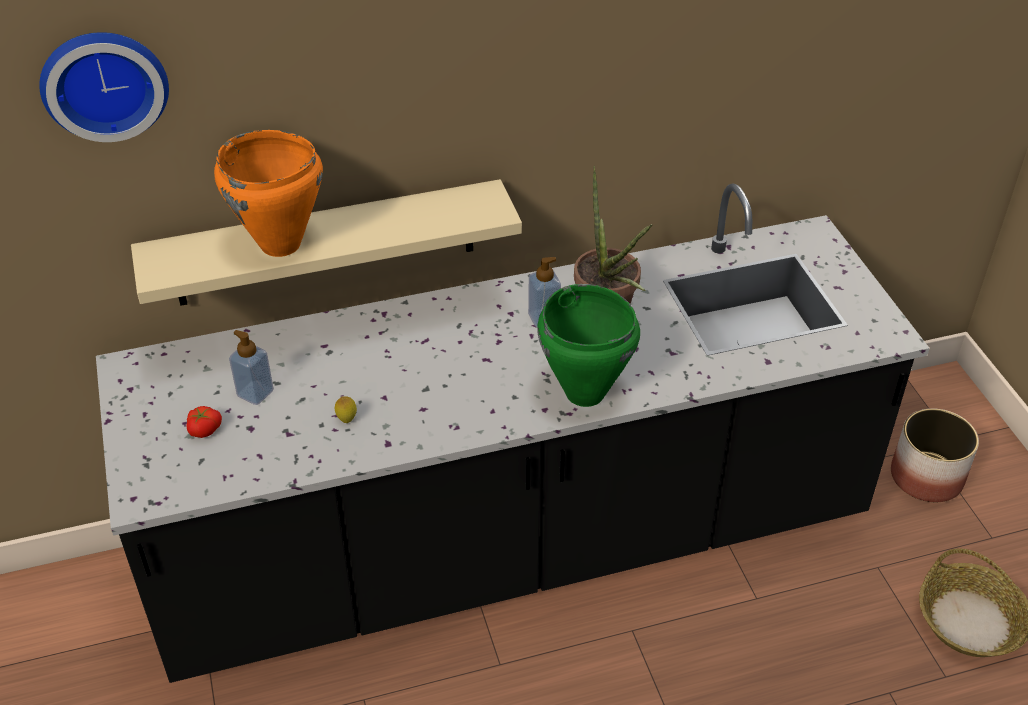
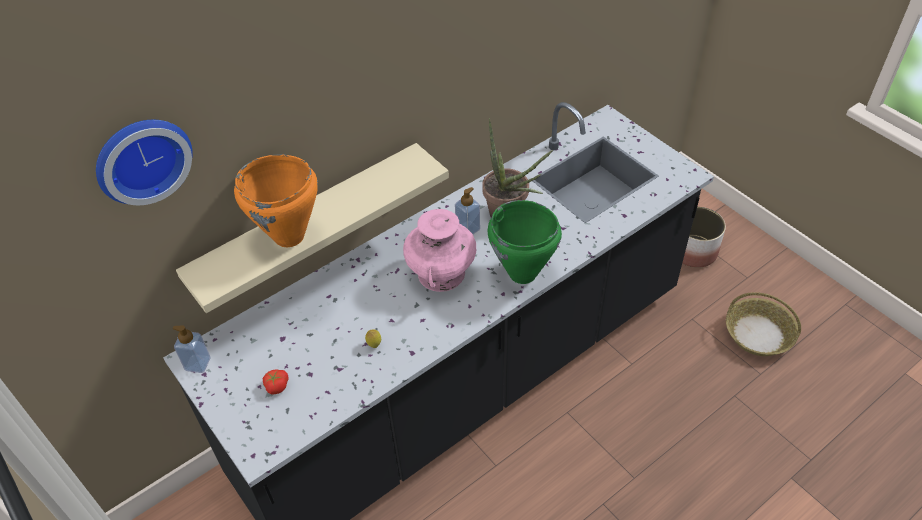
camera: 20 degrees left, 5 degrees up
(255, 393) = (299, 347): soap dispenser -> soap dispenser (198, 364)
(478, 361) = (441, 274): none -> pink vase

